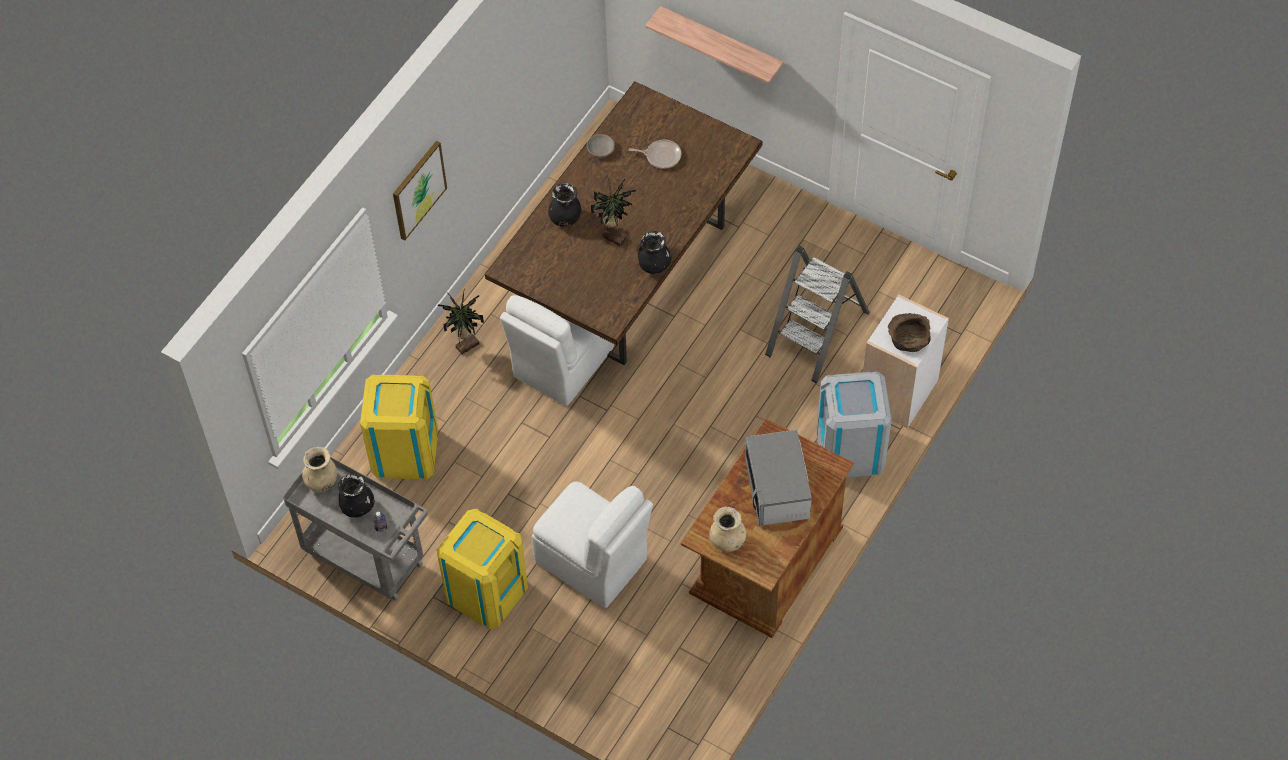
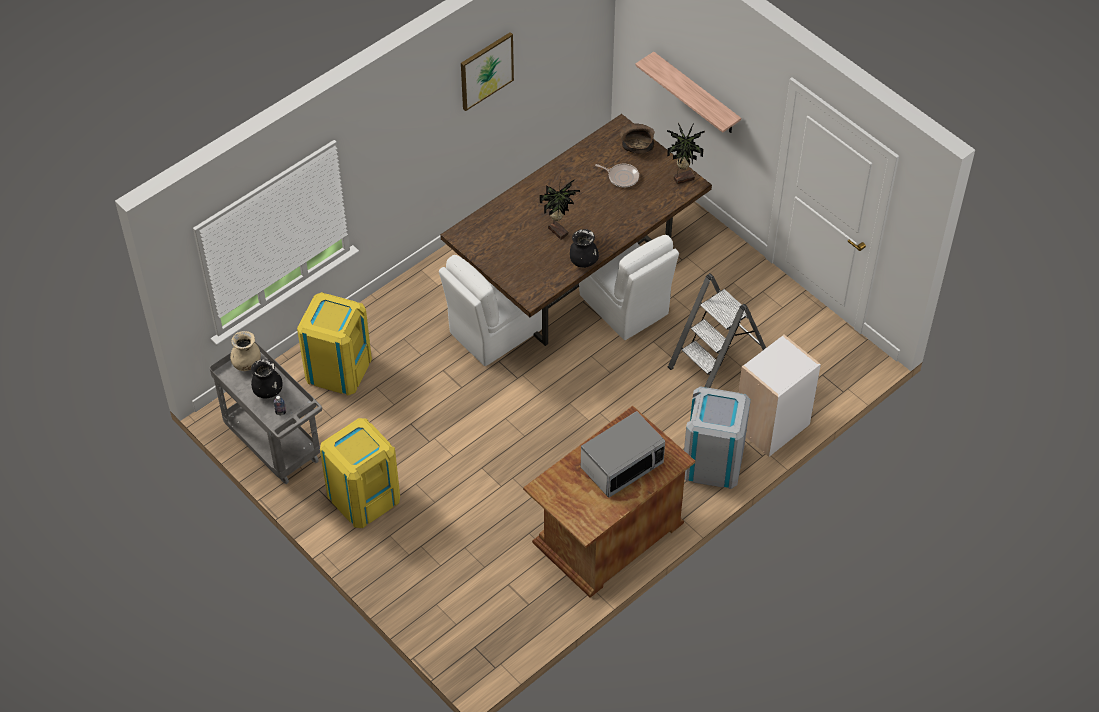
camera: 15 degrees right, 5 degrees down
(418, 189) = (394, 144): picture -> picture (486, 70)
(466, 345) = (420, 298): potted plant -> potted plant (682, 178)
(565, 218) = (523, 207): black vase -> none
(593, 563) = (460, 497): white chair -> white chair (625, 306)
(600, 148) = (573, 159): grey bowl -> none
(727, 540) = (563, 495): beige vase -> none
(778, 489) = (621, 466): microwave -> microwave turned 135 degrees counterclockwise
(908, 339) = (779, 372): brown bowl -> brown bowl (636, 145)

